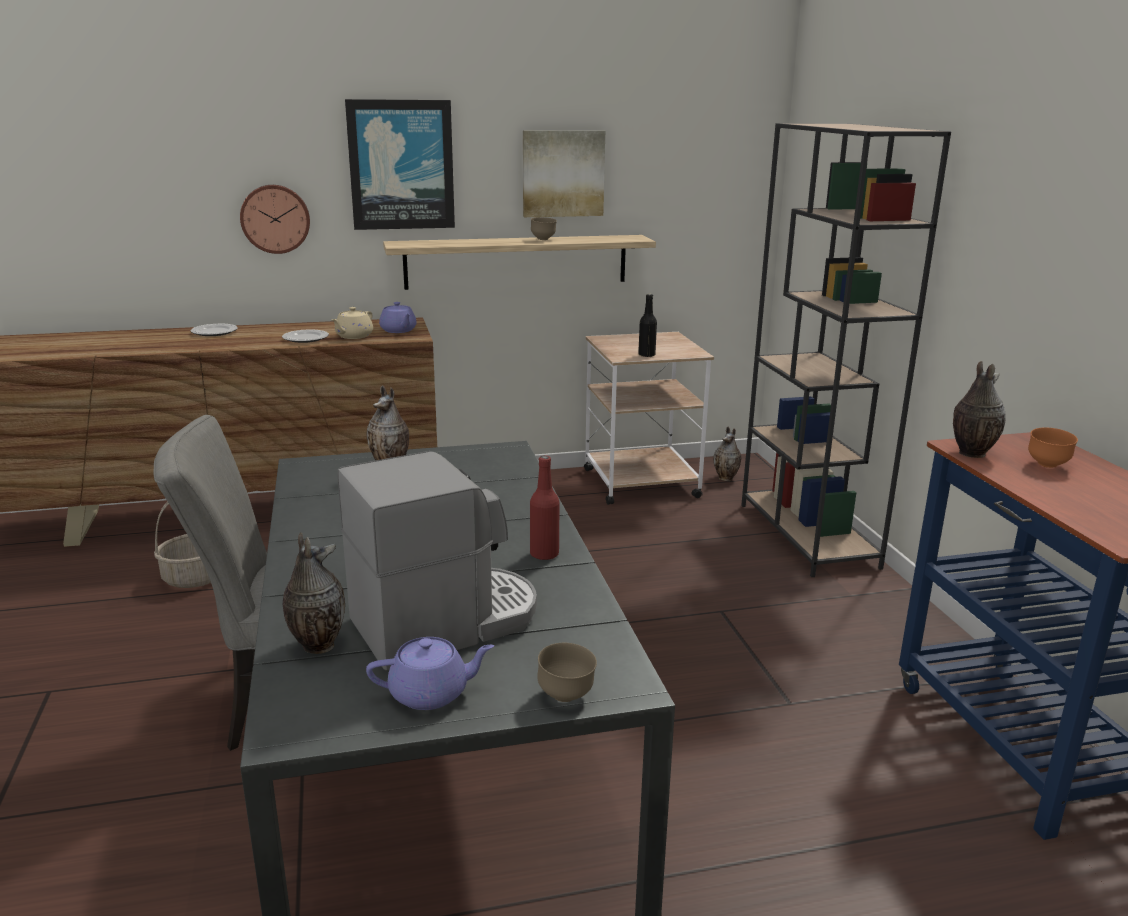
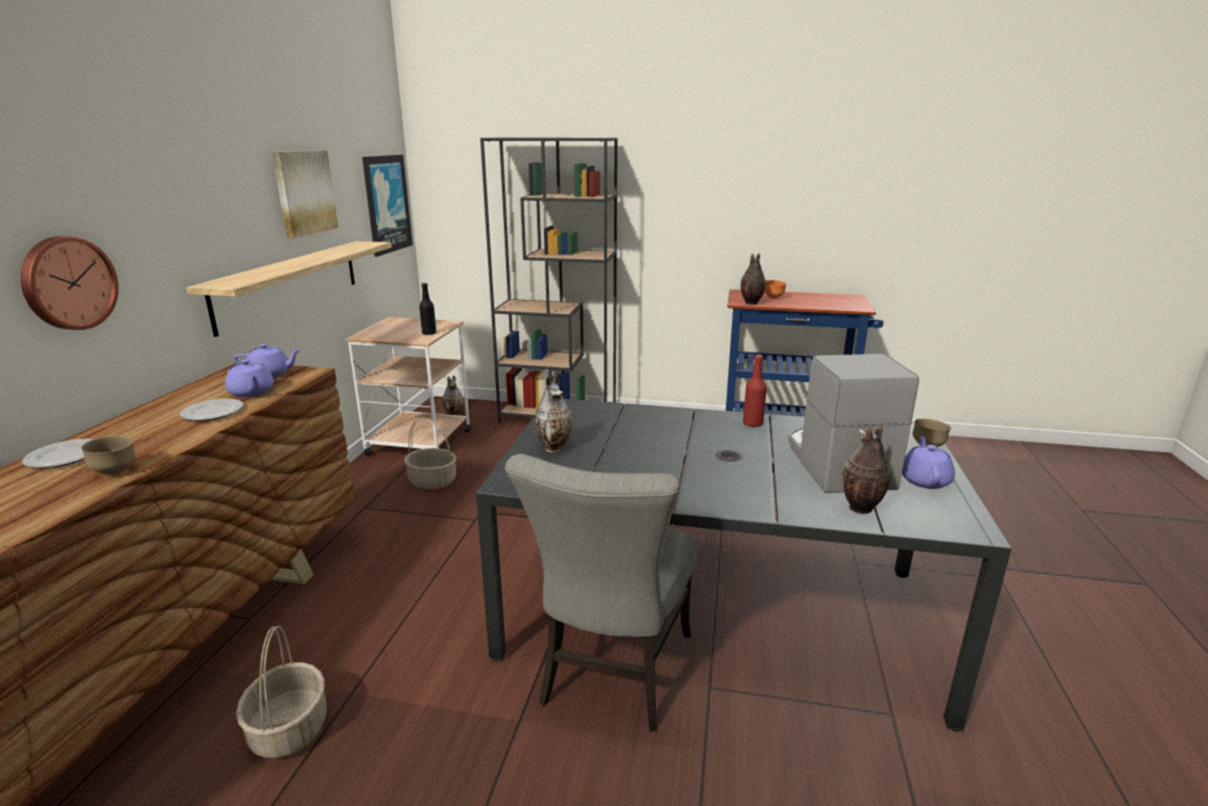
camera: 65 degrees left, 0 degrees up
(353, 336) = (252, 393): beige teapot -> purple teapot
(401, 165) = (186, 196): picture -> picture (386, 204)
(543, 239) = (317, 256): brown bowl -> brown bowl (116, 472)
(569, 515) = (433, 481): none -> basket

